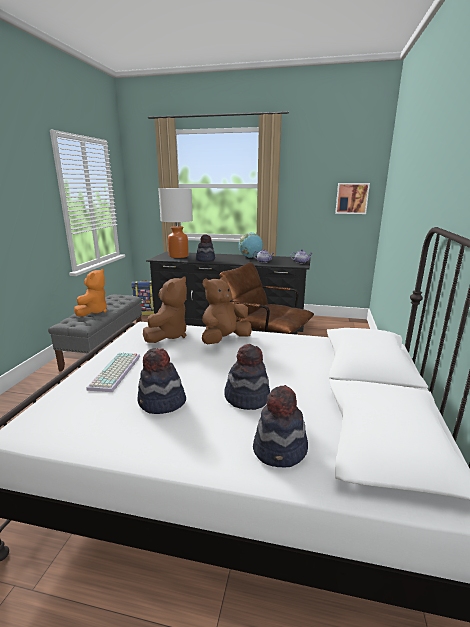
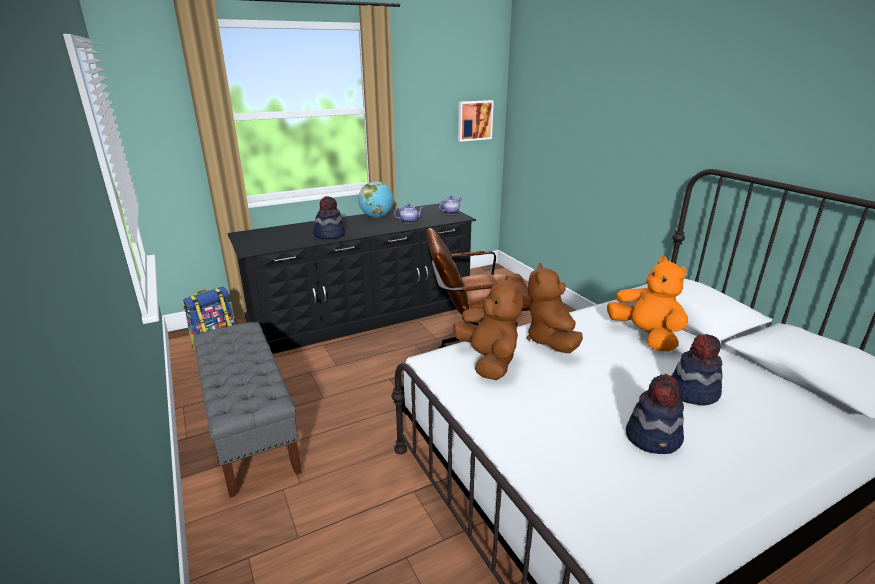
camera: 40 degrees left, 5 degrees up
(93, 311) = (237, 372): orange plush toy -> orange plush toy (645, 336)
(116, 372) = (544, 433): keyboard -> none
(178, 256) = (273, 237): table lamp -> none
(280, 450) = (794, 421): hat -> none

